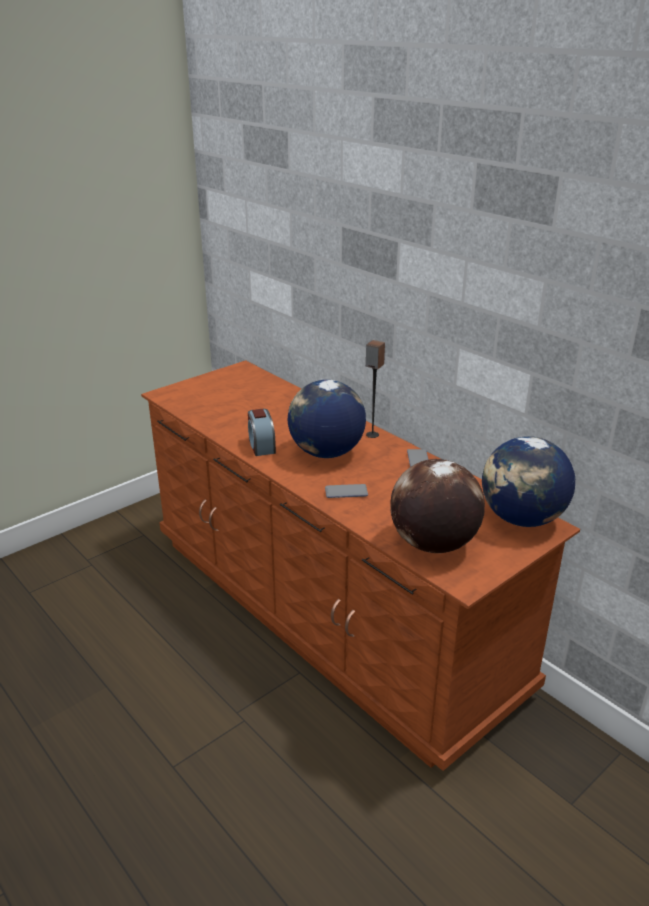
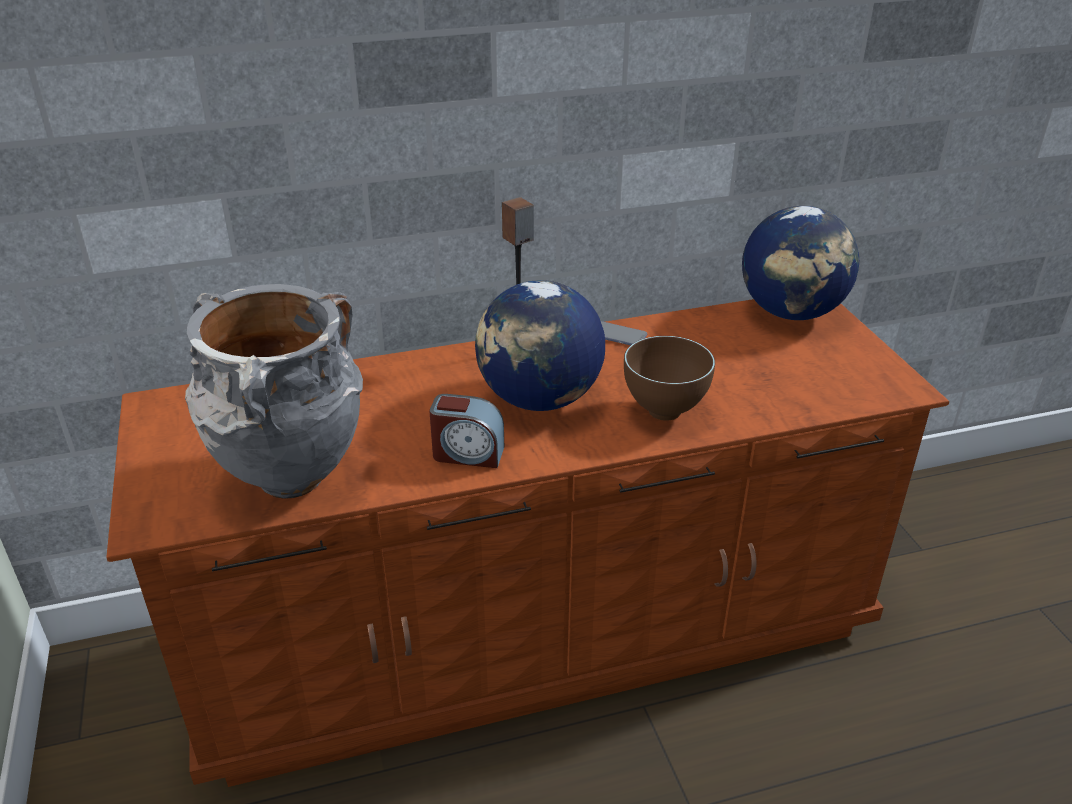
camera: 65 degrees left, 5 degrees up
(213, 410) = (290, 476): none -> grey vase
(346, 492) = (662, 413): phone -> brown bowl
(433, 544) = (820, 385): globe -> none

